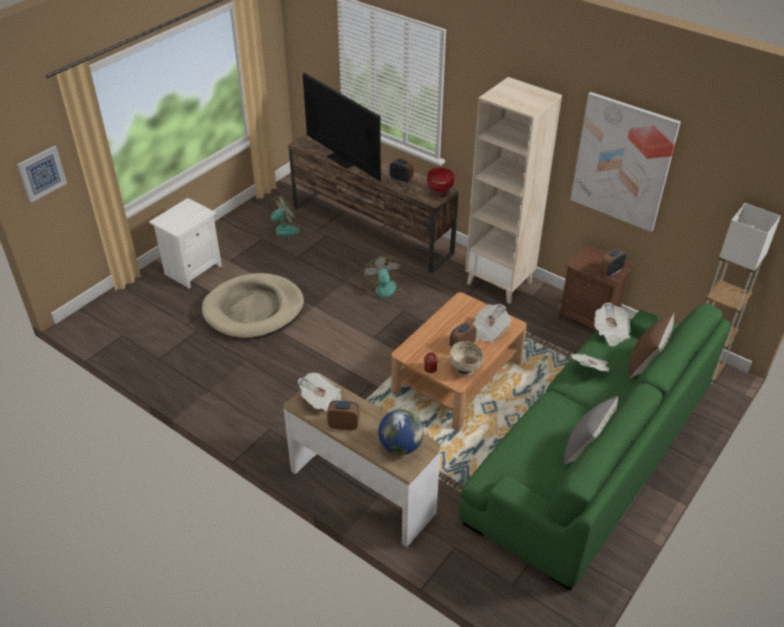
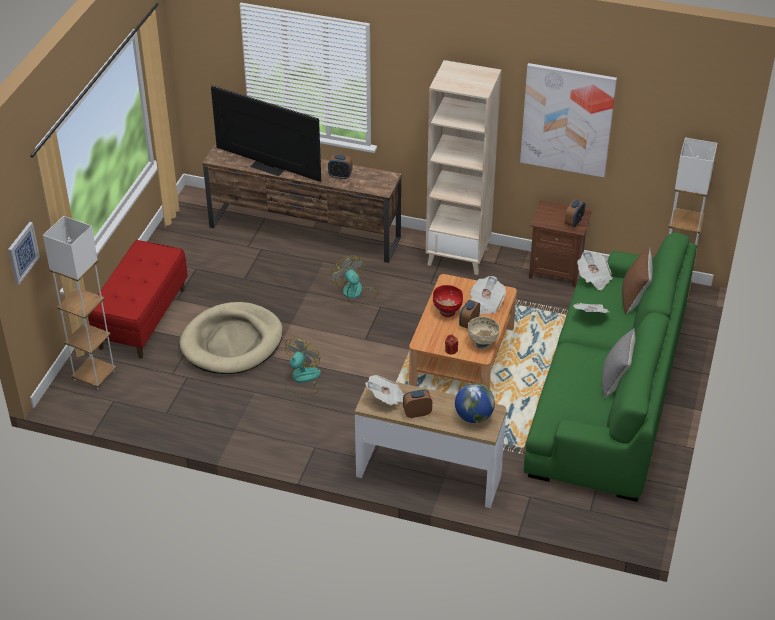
camera: 20 degrees left, 0 degrees up
(122, 309) = (94, 375): none -> white floor lamp
(192, 270) = (142, 318): white nightstand -> red bench
(282, 233) = (213, 258): fan -> fan (302, 379)
(439, 193) = (385, 181): red bowl -> red bowl (447, 312)

